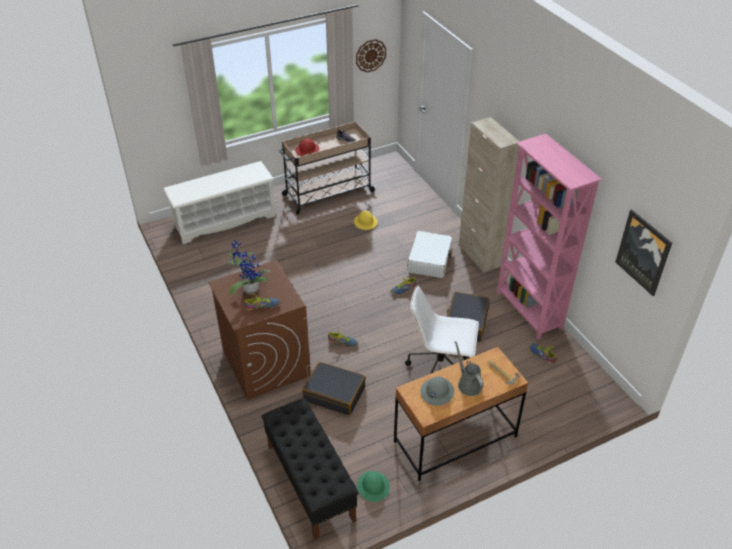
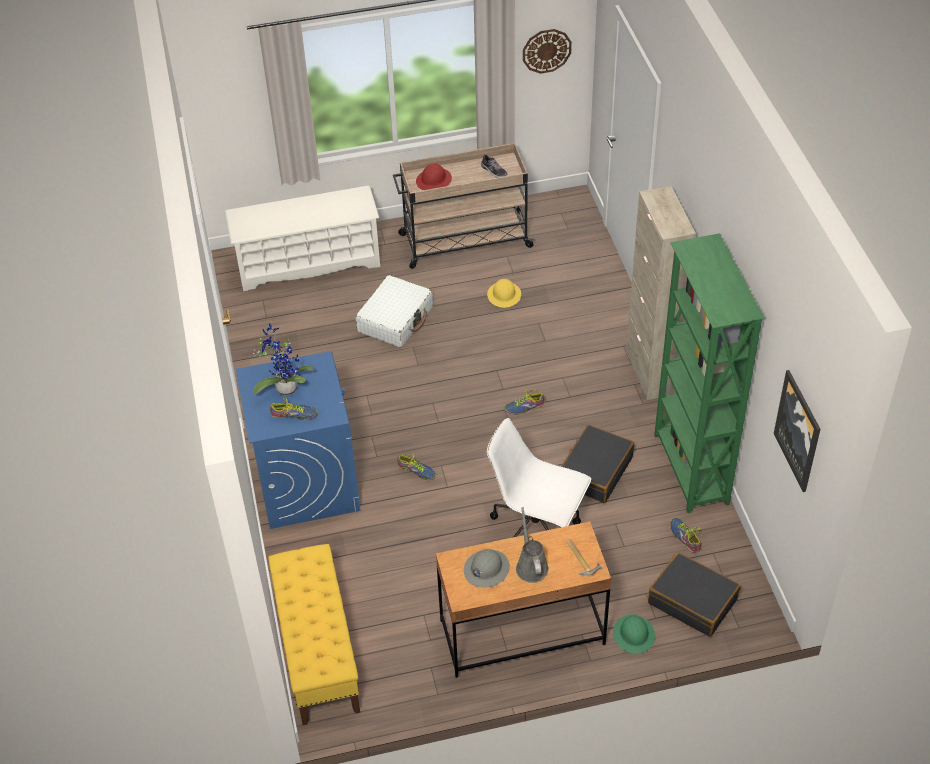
camera: 15 degrees right, 5 degrees up
(265, 363) = (307, 482): brown washing machine -> blue washing machine
(310, 482) = (318, 652): black bench -> yellow bench
(334, 394) = (384, 541): black suitcase -> black suitcase (693, 601)
(373, 486) = (395, 673): green hard hat -> green hard hat (634, 634)
(429, 260) = (576, 369): white suitcase -> white suitcase (395, 319)
(528, 311) = (690, 470): pink bookcase -> green bookcase

